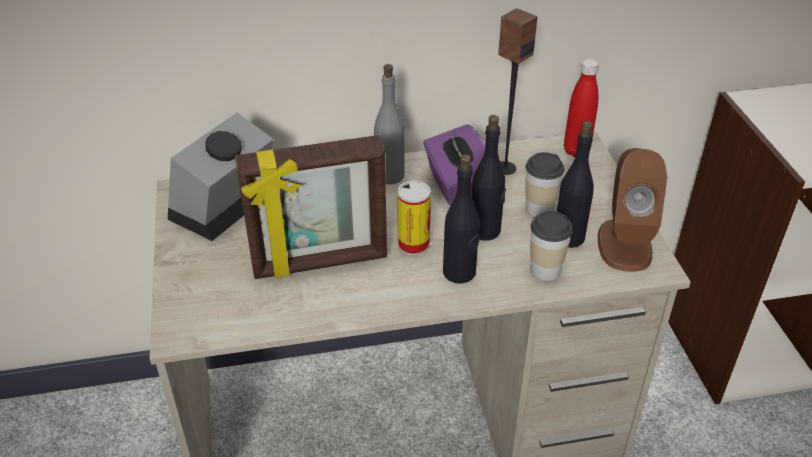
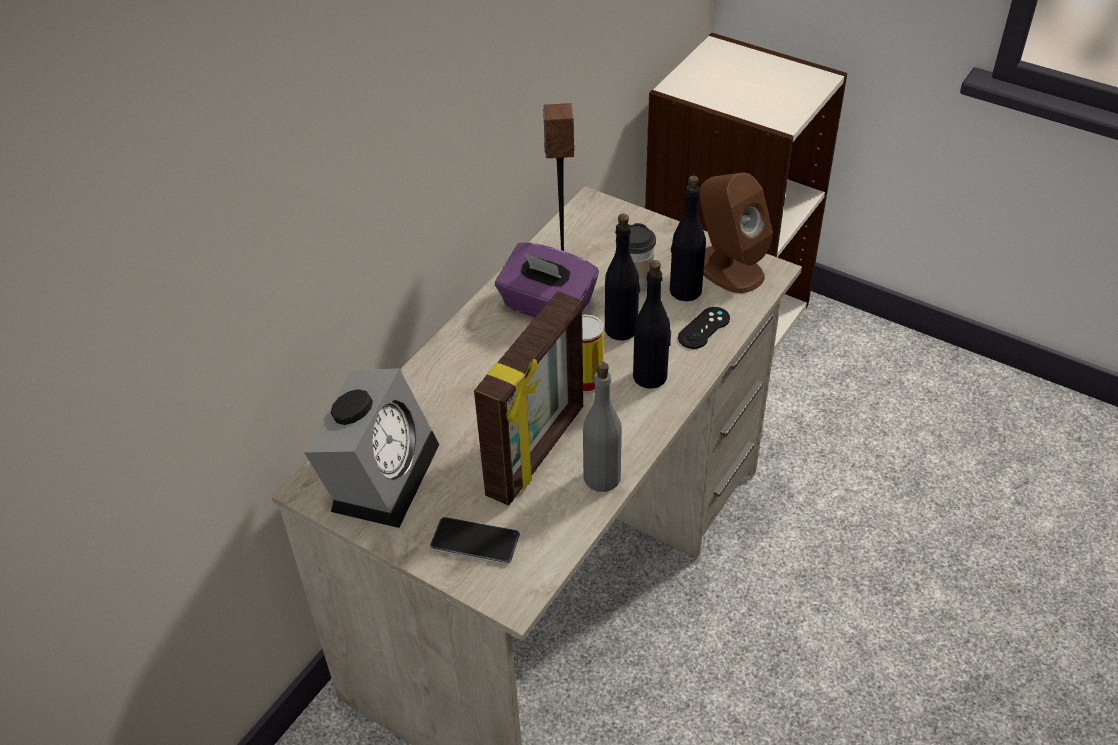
camera: 45 degrees left, 5 degrees up
(208, 285) = (475, 542): none -> phone
(223, 209) = (381, 473): alarm clock -> alarm clock turned 150 degrees counterclockwise
(390, 175) = (480, 337): grey bottle -> grey bottle (601, 477)
(545, 269) = (704, 328): cup -> black game controller
(576, 151) = (595, 213): red bottle -> none

